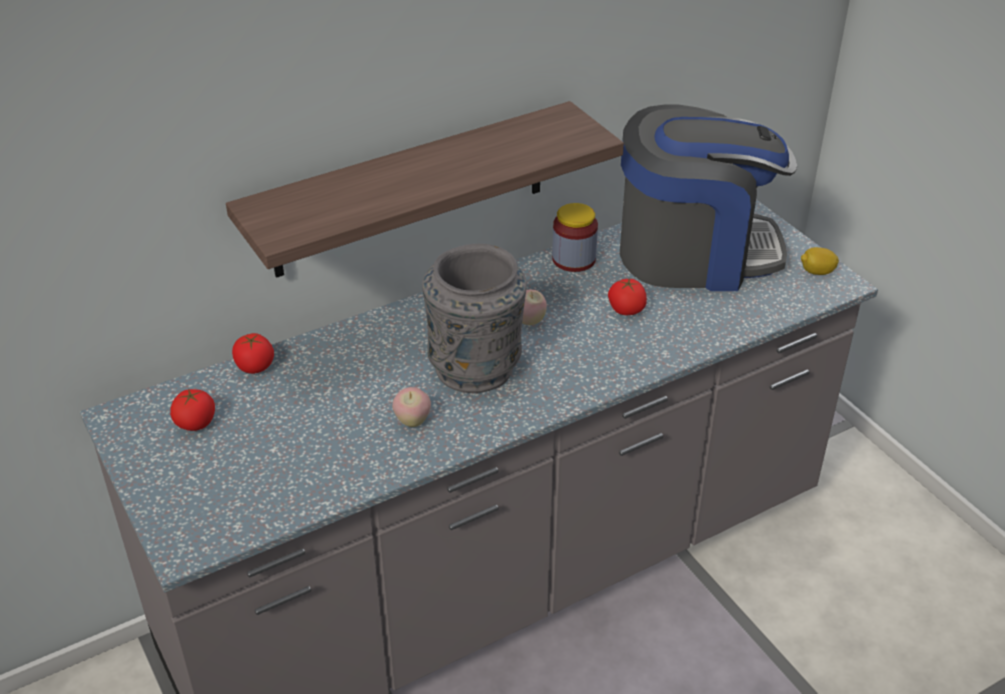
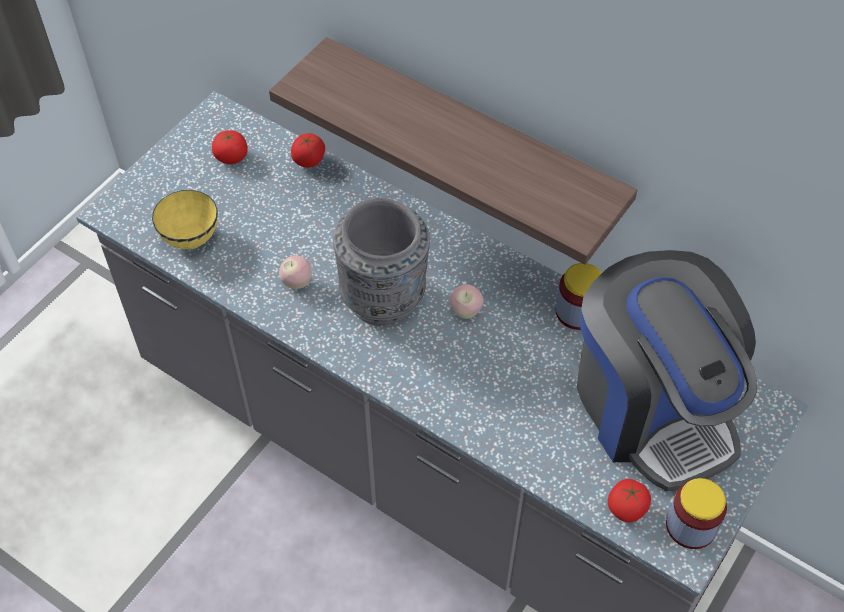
camera: 65 degrees right, 15 degrees up
(285, 488) = (190, 238): none -> yellow bowl
(626, 310) = (525, 379): tomato -> tomato (626, 508)
(816, 272) = (691, 526): lemon -> jar

